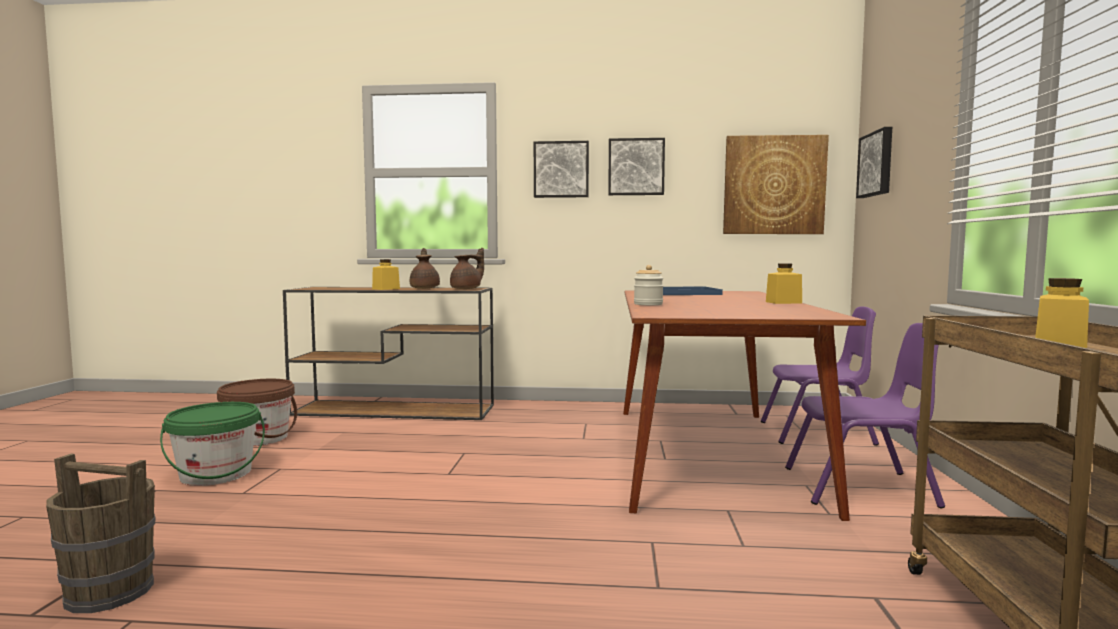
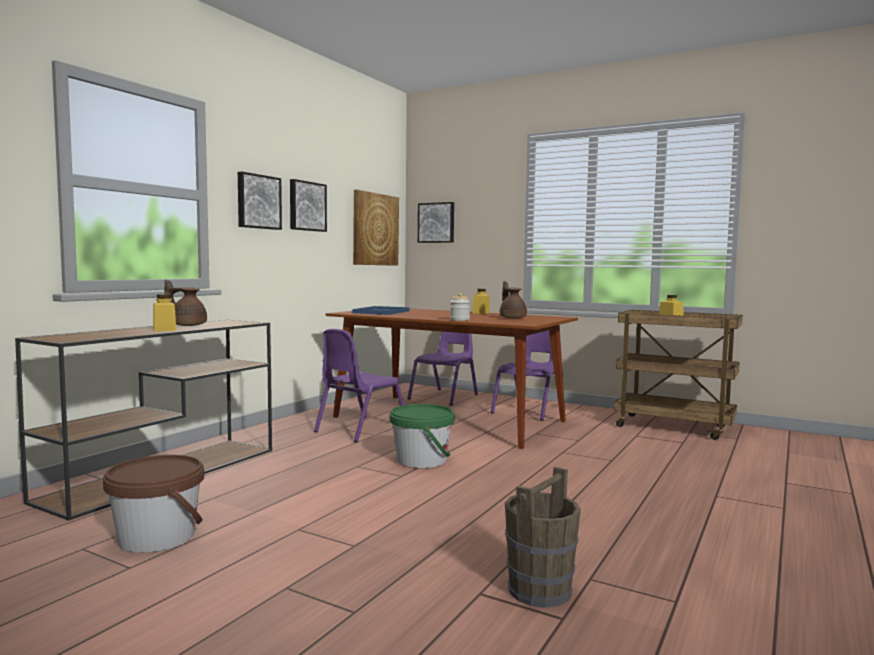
camera: 65 degrees left, 0 degrees up
(216, 474) = (273, 558): green bucket -> green bucket (421, 460)
(467, 289) = (235, 322): brown teapot -> brown teapot (512, 318)
(593, 430) = (360, 429): none -> purple chair

